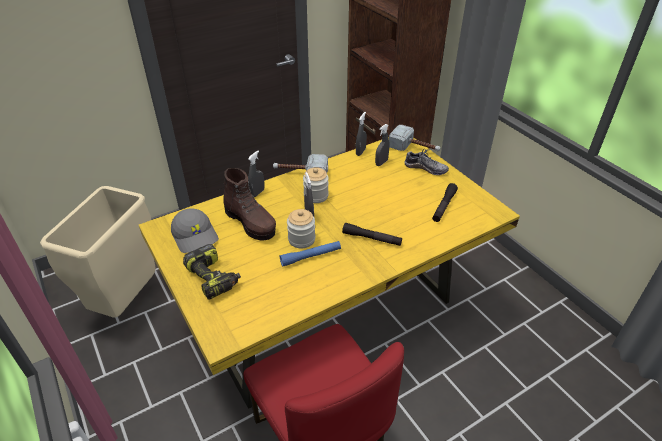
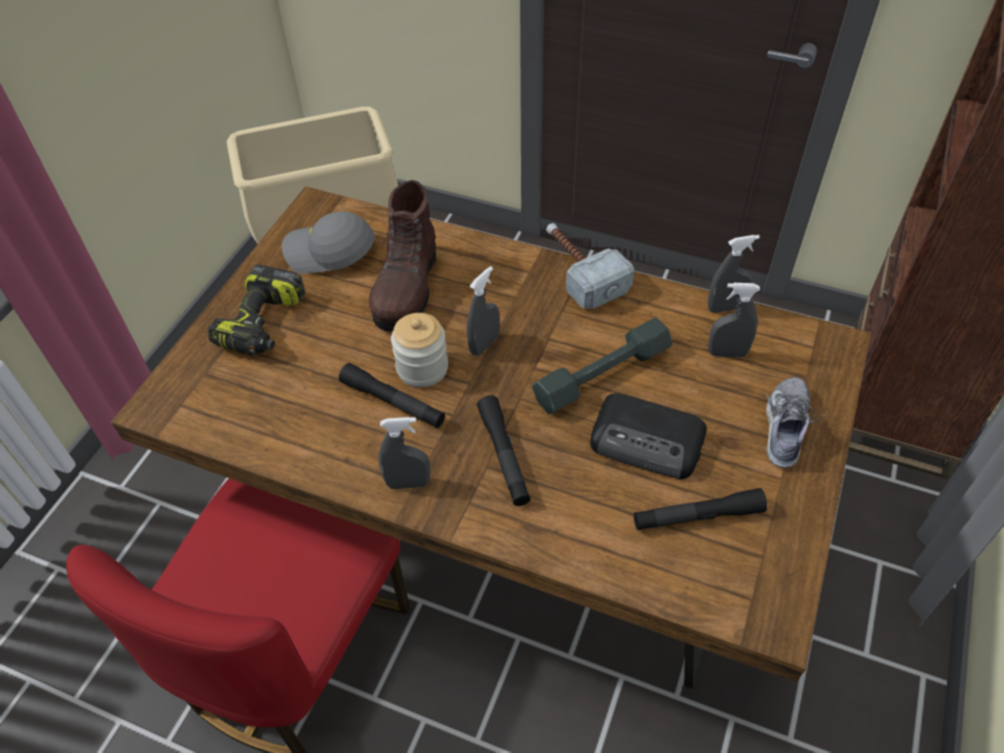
camera: 55 degrees right, 10 degrees up
(196, 236) = (329, 253): grey cap -> grey cap turned 75 degrees clockwise
(257, 193) = (481, 253): grey spray bottle -> grey spray bottle (408, 483)
(310, 256) = (393, 402): blue flashlight -> black flashlight
(316, 196) = (542, 322): jar -> none
(331, 316) = (510, 528): yellow dining table -> brown dining table
(359, 195) = (602, 374): none -> grey dumbbell
(401, 200) = (648, 442): none -> radio
(414, 148) = (831, 376): hammer -> none
(425, 168) = (785, 427): shoe -> shoe turned 150 degrees counterclockwise

